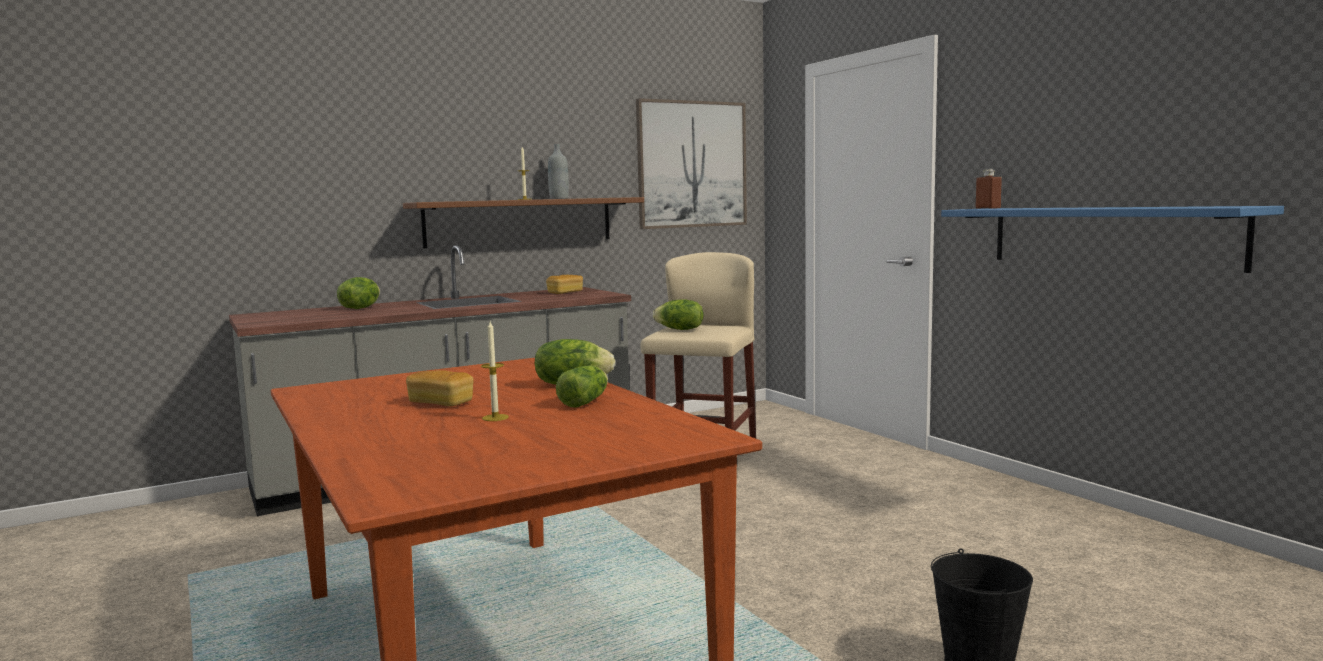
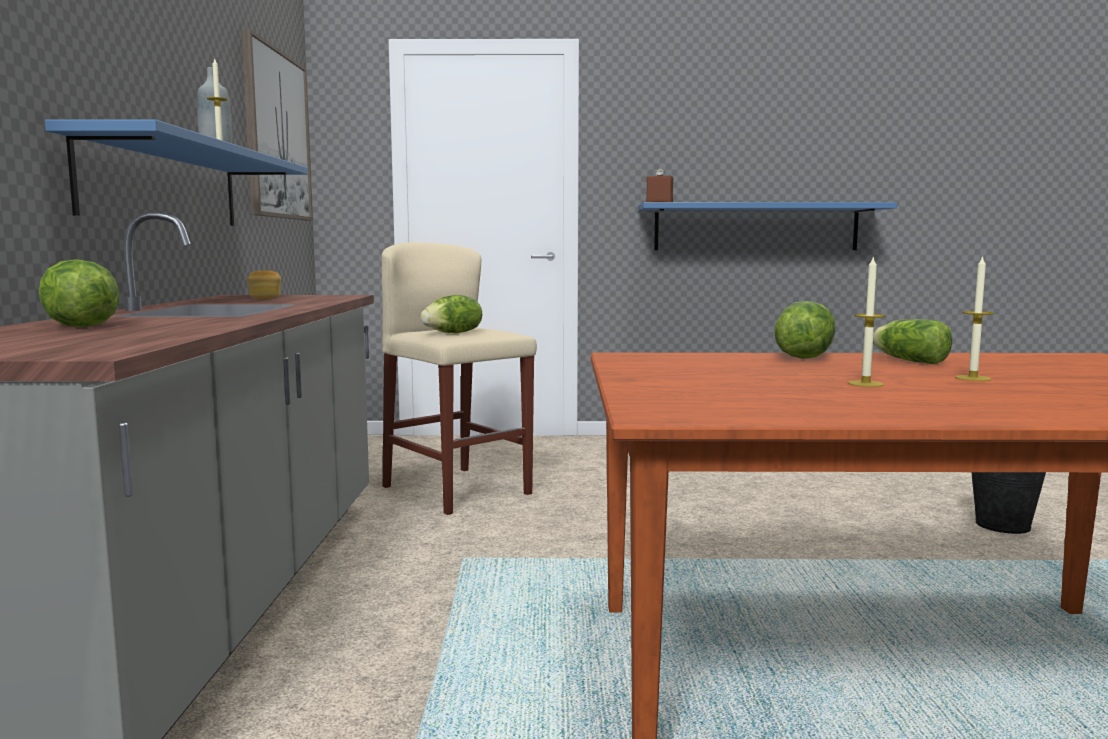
camera: 60 degrees left, 0 degrees up
(441, 403) = (865, 384): bread -> candle
(520, 222) = (165, 185): brown shelf -> blue shelf

